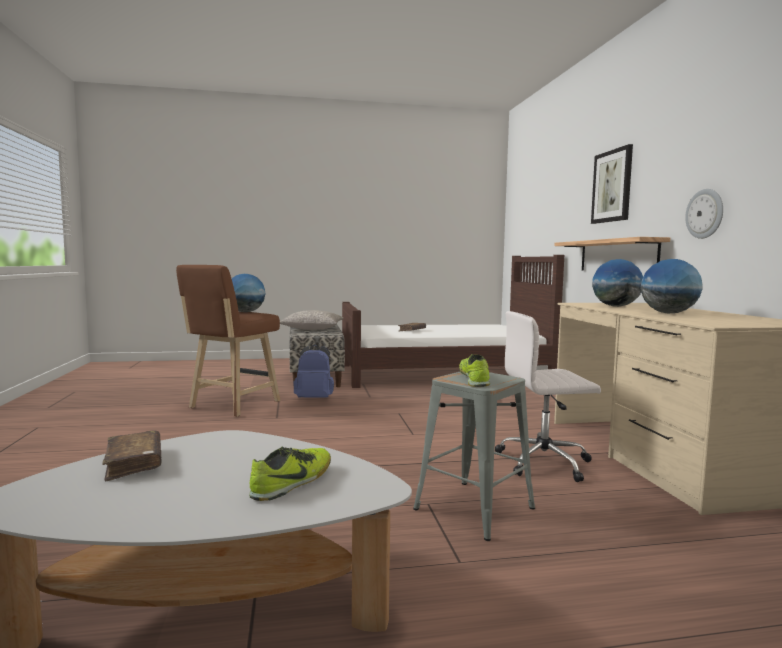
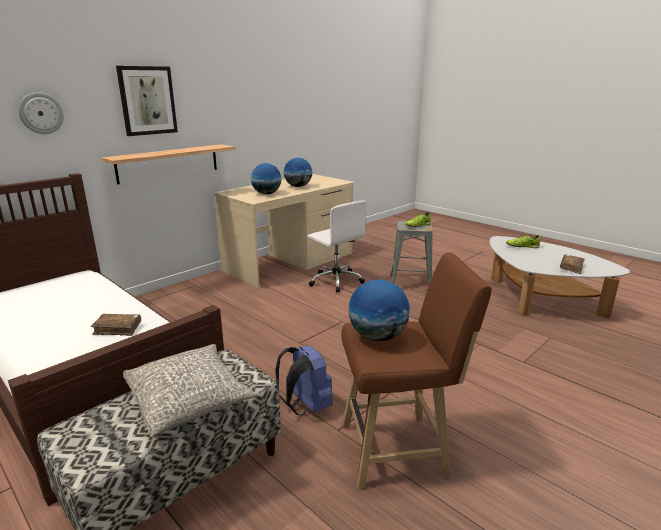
camera: 125 degrees left, 15 degrees up
(705, 214) = (244, 128): wall clock -> wall clock (41, 113)

